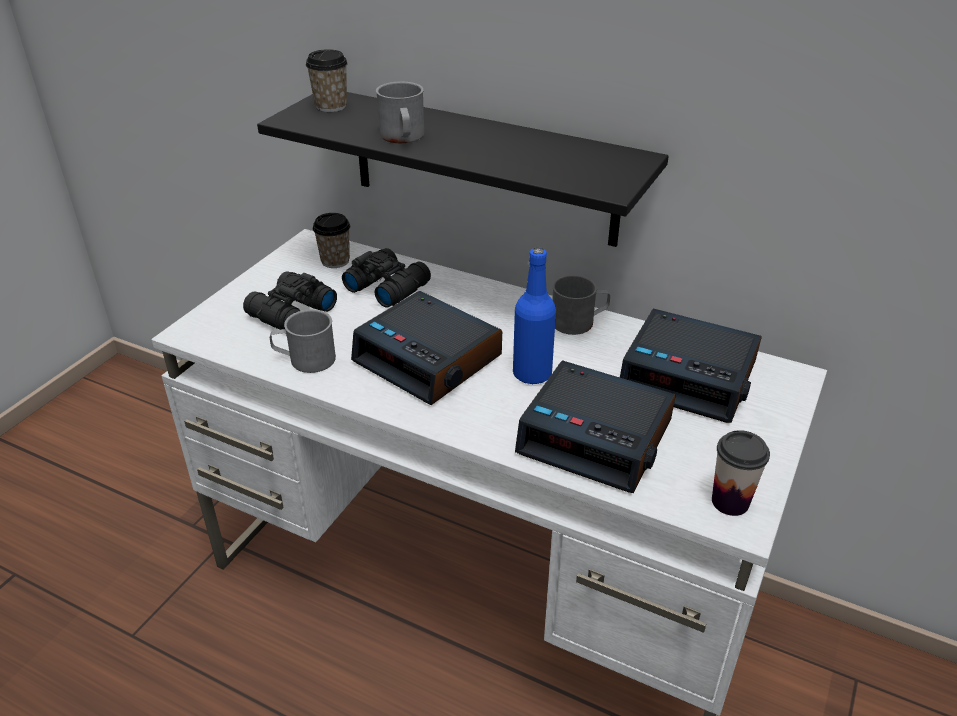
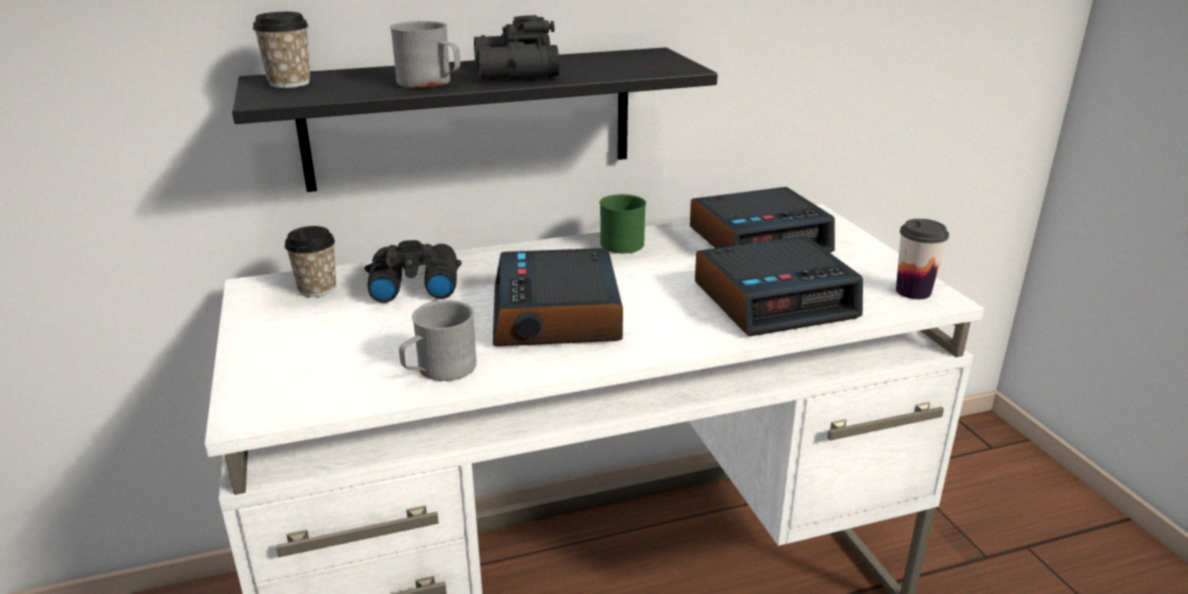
camera: 45 degrees left, 10 degrees down
(289, 312) = (346, 345): black binoculars -> black binoculars (513, 73)
(429, 359) = (557, 315): alarm clock -> alarm clock turned 90 degrees clockwise
(532, 374) = (657, 286): blue bottle -> none
(579, 322) = (626, 242): grey mug -> green mug

